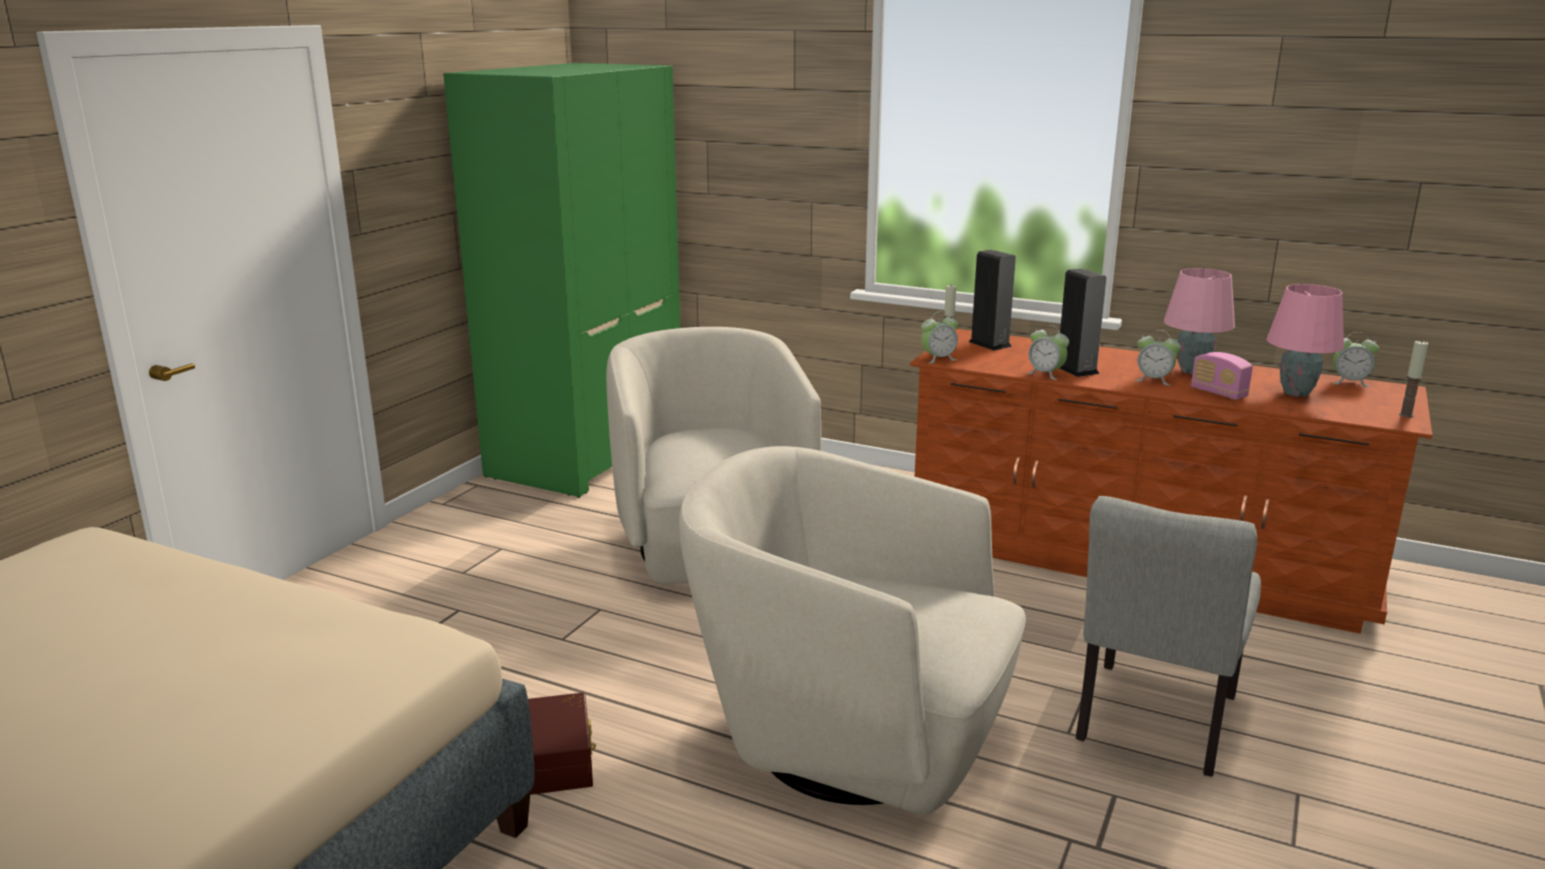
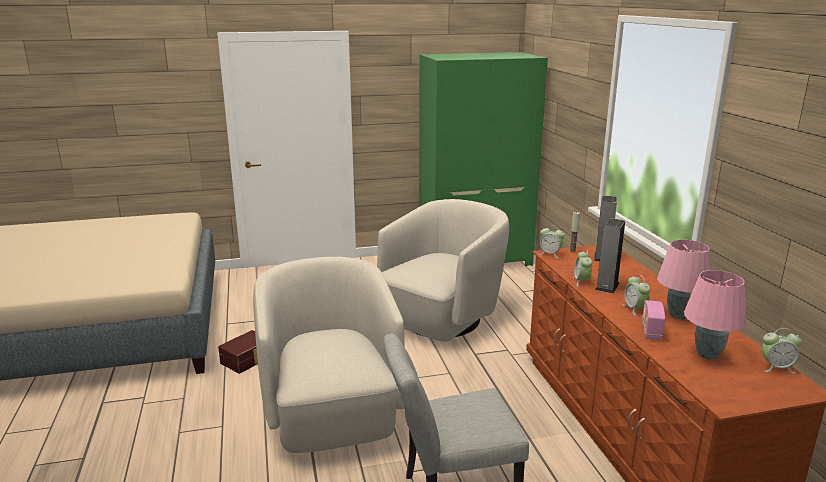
camera: 50 degrees right, 0 degrees up
(1349, 382) = (776, 368): alarm clock -> alarm clock turned 60 degrees counterclockwise
(1406, 415) = (744, 401): candle -> none

